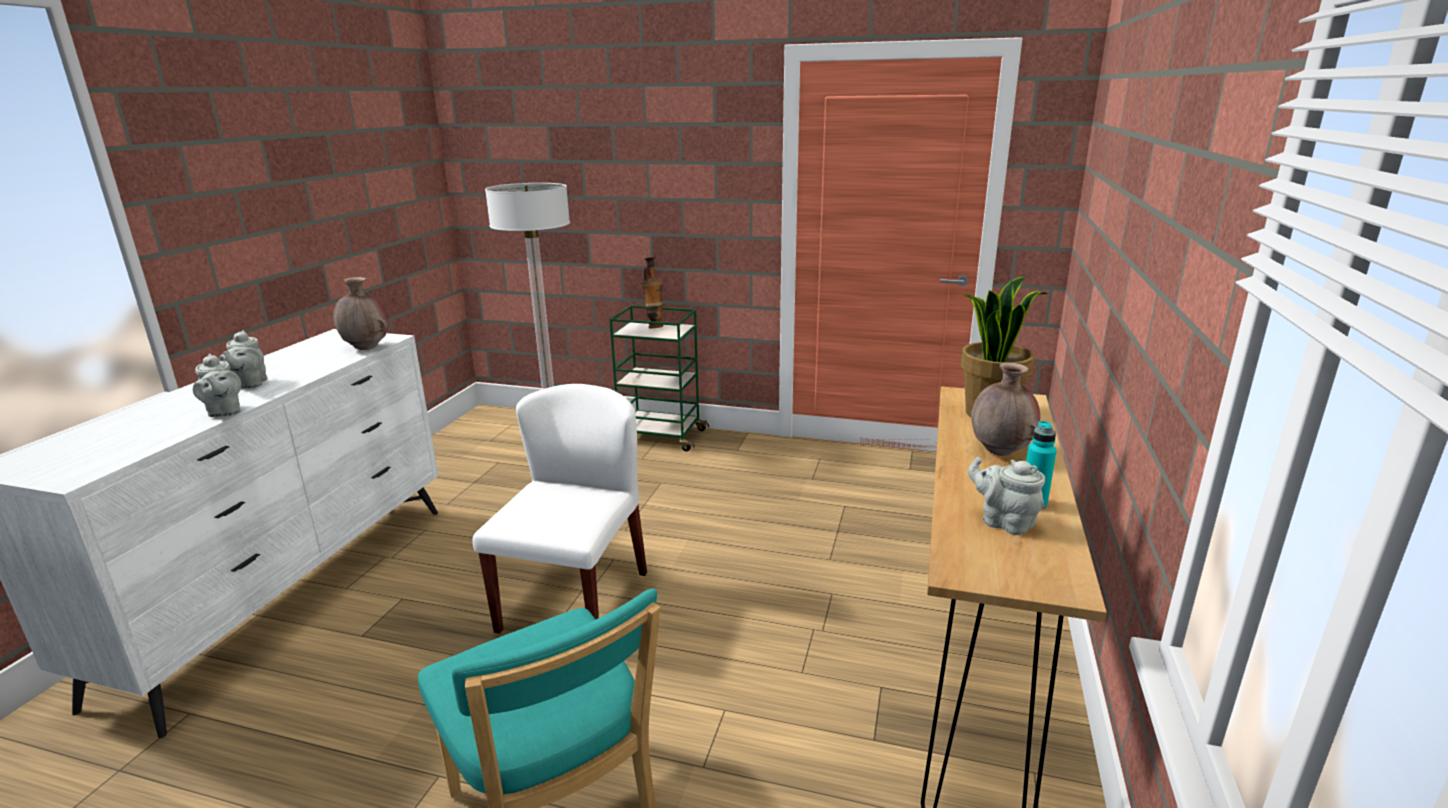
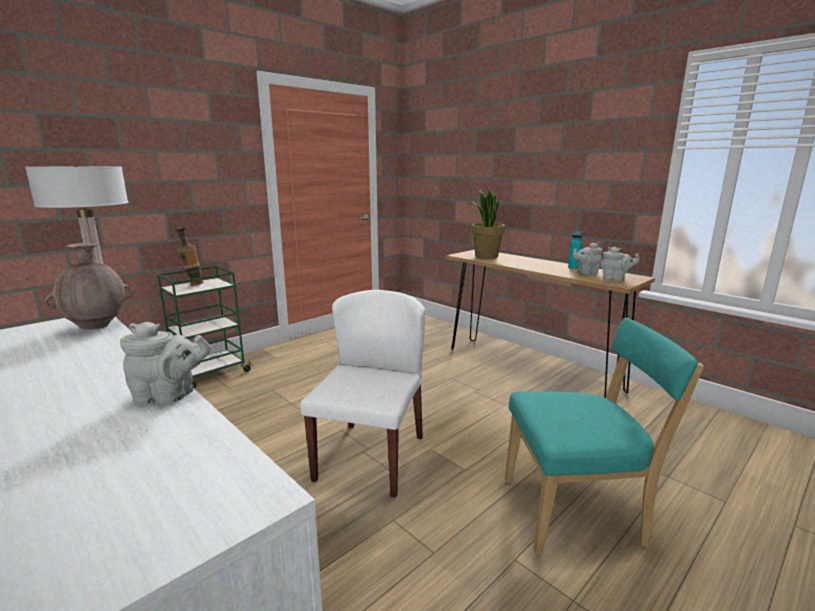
camera: 60 degrees left, 5 degrees down
(249, 384) = (83, 382): grey teapot -> grey teapot (615, 279)
(574, 600) = (370, 456): white chair -> white chair turned 60 degrees clockwise
(1000, 452) = (525, 262): brown vase -> none

